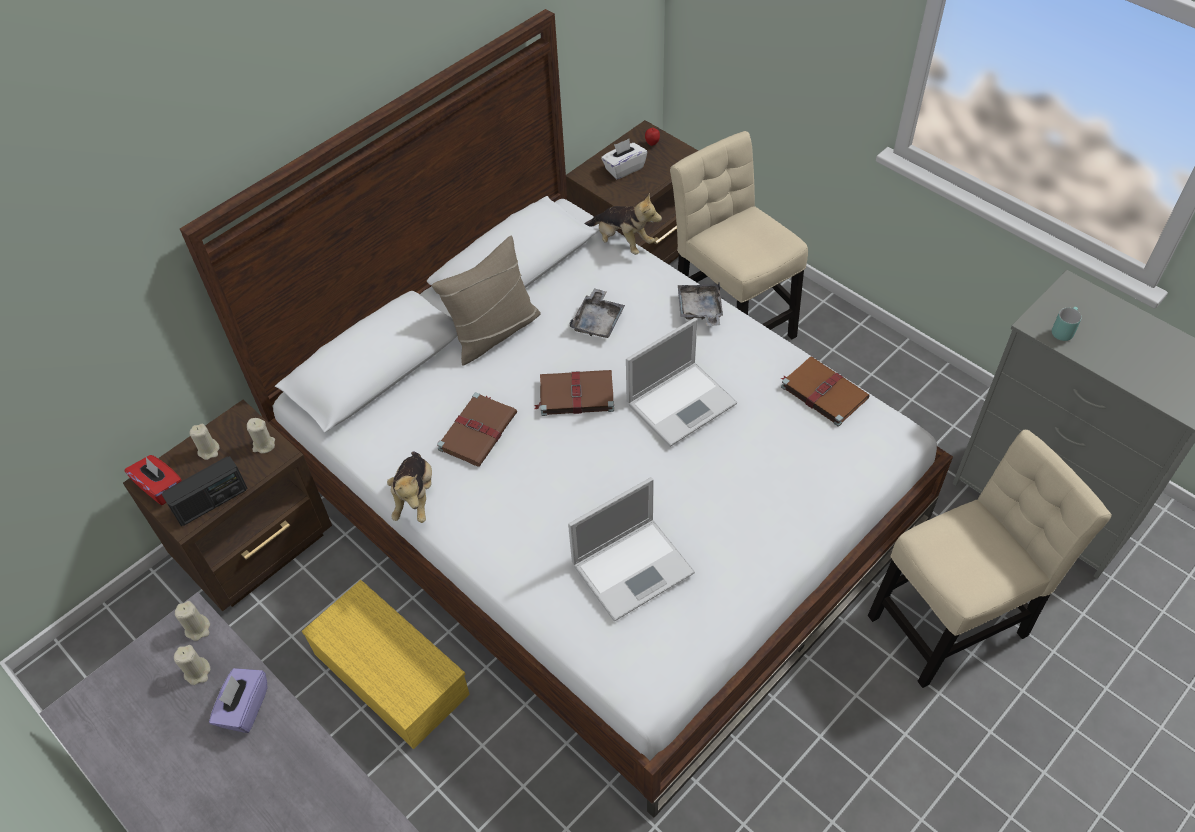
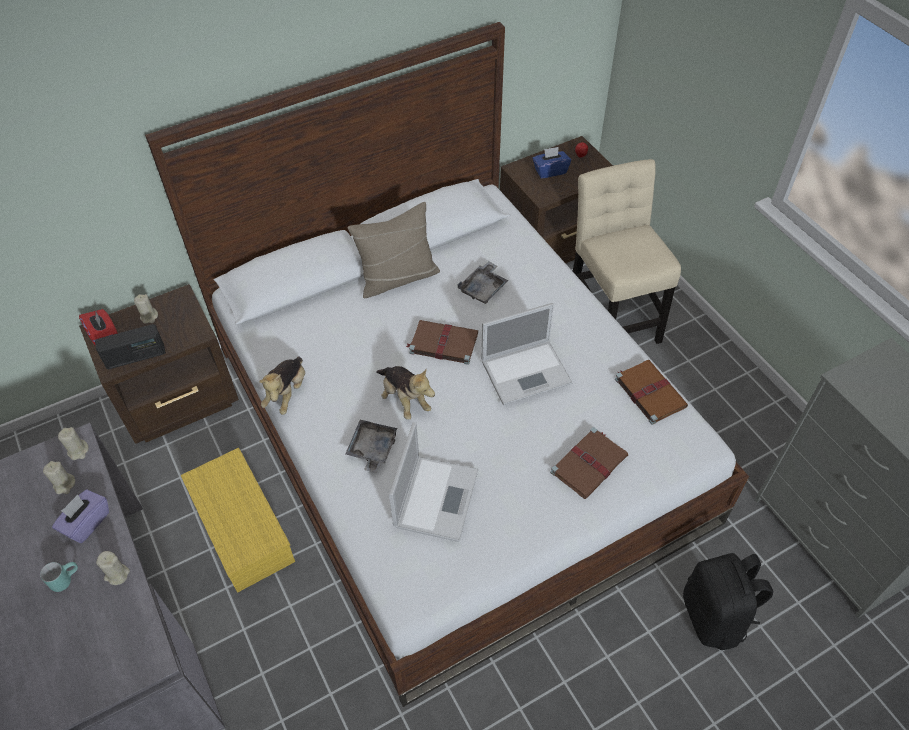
camera: 15 degrees right, 0 degrees up
(264, 445) = (190, 323): beige candle -> beige candle (117, 574)
(478, 430) = (356, 352): brown book -> brown book (589, 463)
(622, 242) = (527, 229): plush toy -> plush toy (404, 399)
(624, 168) = (550, 171): white tissue box -> blue tissue box
(634, 567) = (436, 496): laptop -> laptop turned 60 degrees counterclockwise
(700, 310) = (570, 299): grey tray -> grey tray (372, 449)
(953, 620) = (714, 617): beige chair -> black backpack
(1062, 330) = (867, 390): turquoise mug -> turquoise mug (65, 578)

